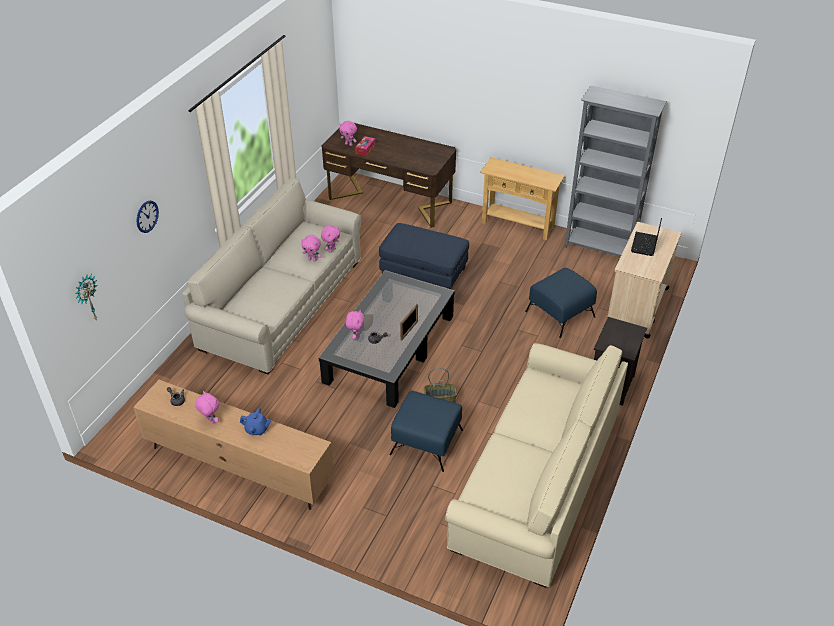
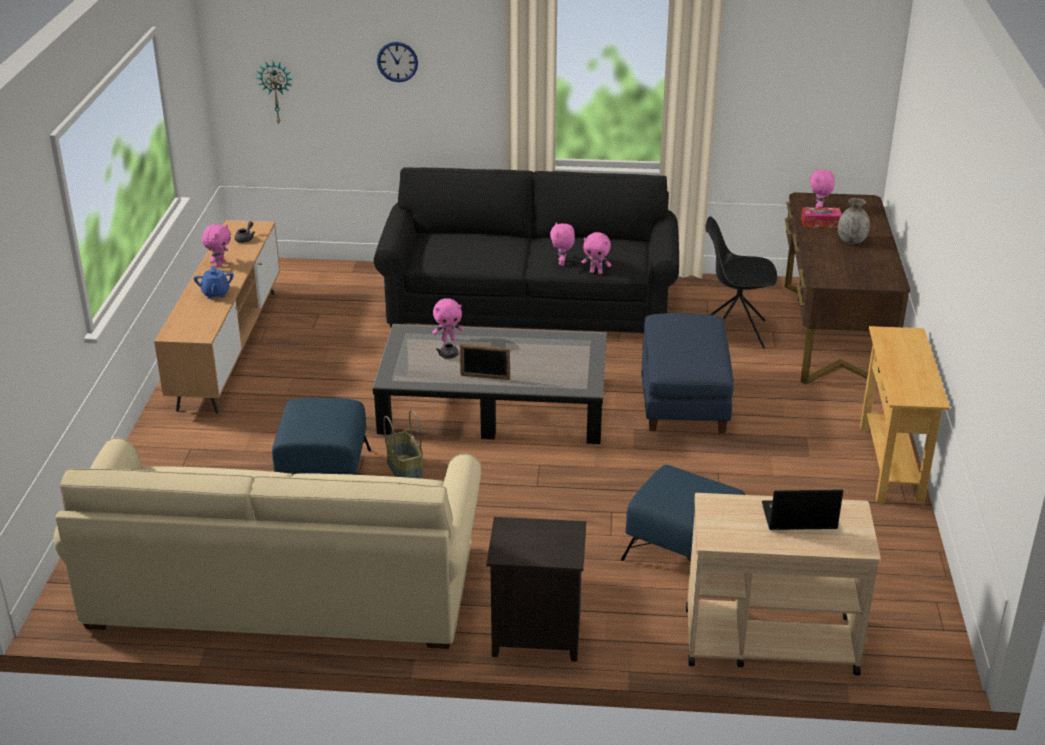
camera: 70 degrees right, 10 degrees down
(282, 303) = (530, 306): beige sofa -> black sofa
(366, 233) = (734, 332): none -> black chair
(393, 146) = (851, 241): none -> grey vase
(599, 248) = (910, 569): grey bookcase -> none

